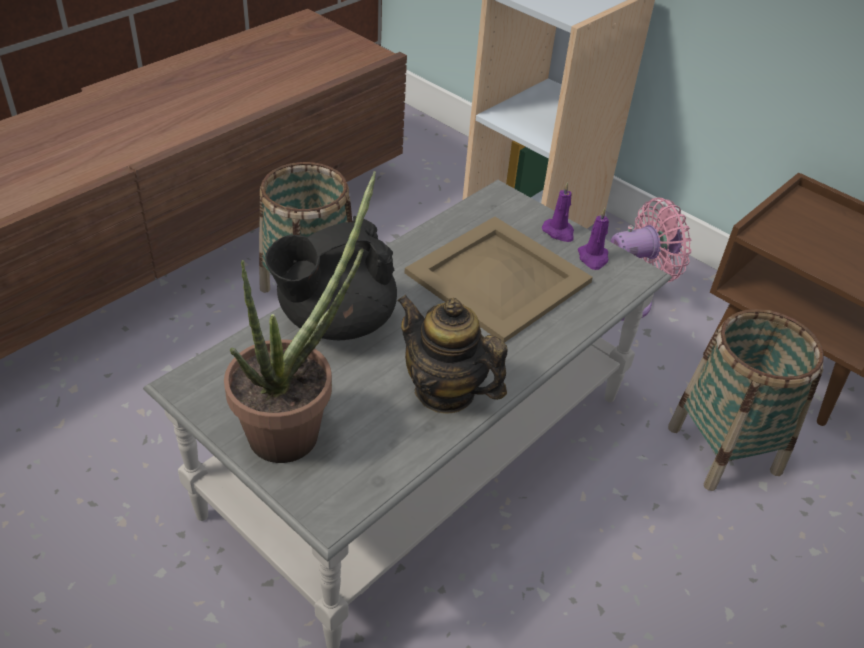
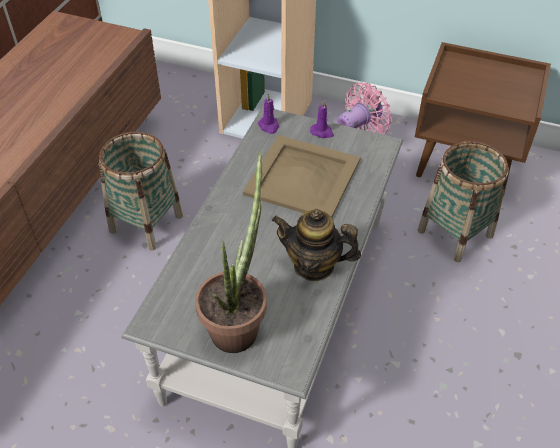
camera: 20 degrees left, 5 degrees up
(335, 321) = (219, 244): black teapot -> none
(593, 258) = (352, 143): purple candle -> purple candle (269, 126)

